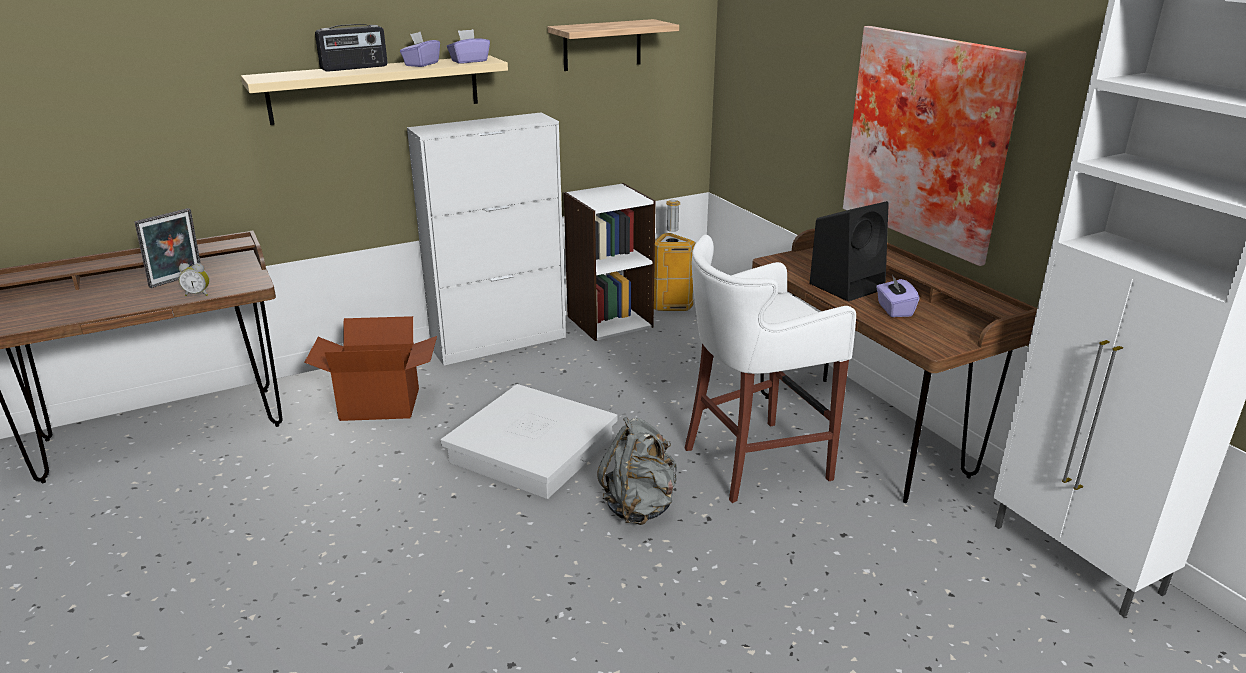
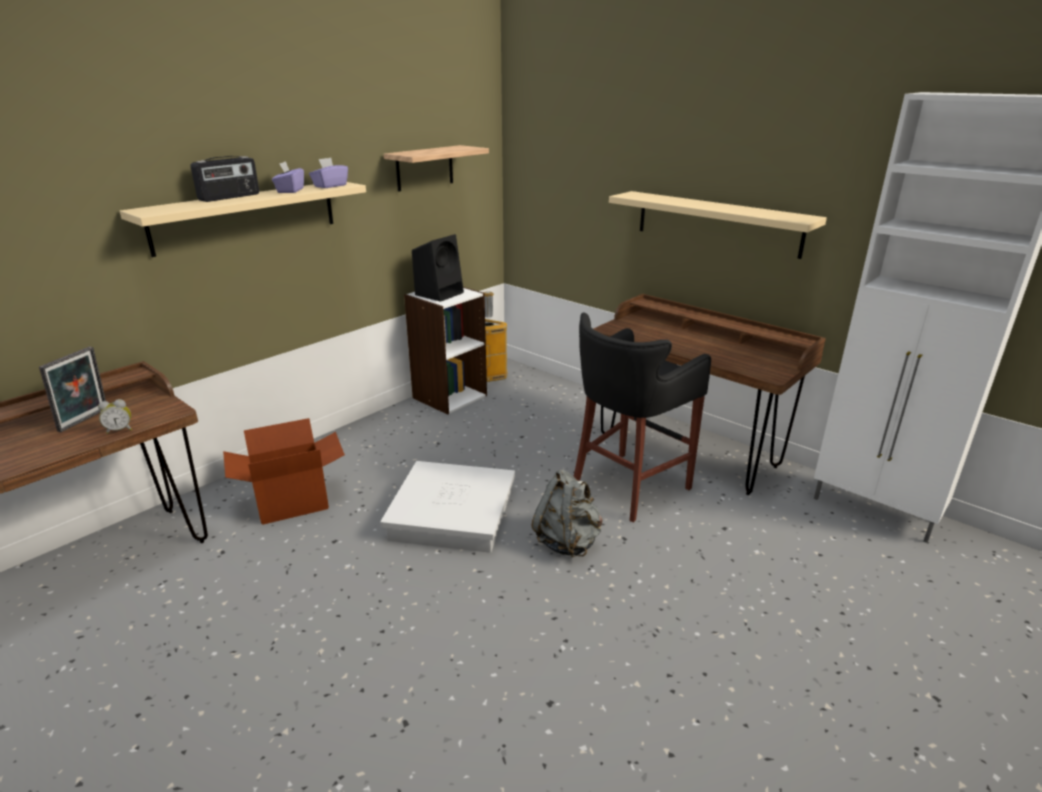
camera: 20 degrees left, 0 degrees up
(500, 342) = (369, 429): white cabinet -> none
(752, 462) = (627, 487): white stool -> black stool
(847, 286) = (676, 340): black speaker -> black speaker (440, 293)
(894, 310) = (722, 352): purple tissue box -> none
(930, 139) = (717, 223): picture -> beige shelf

